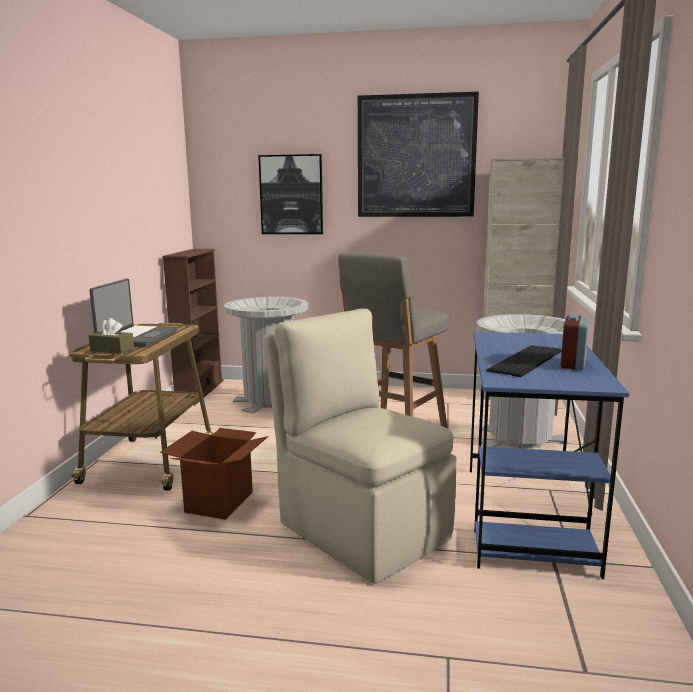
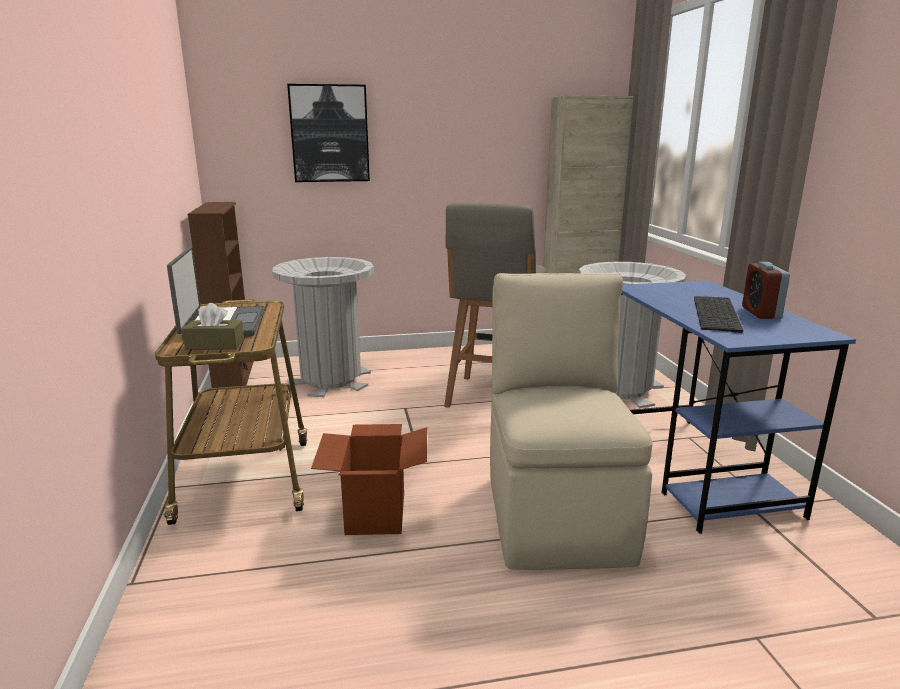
camera: 20 degrees left, 5 degrees up
(361, 529) = (556, 514): beige chair -> beige chair turned 60 degrees clockwise
(416, 156) = (473, 91): picture -> none

